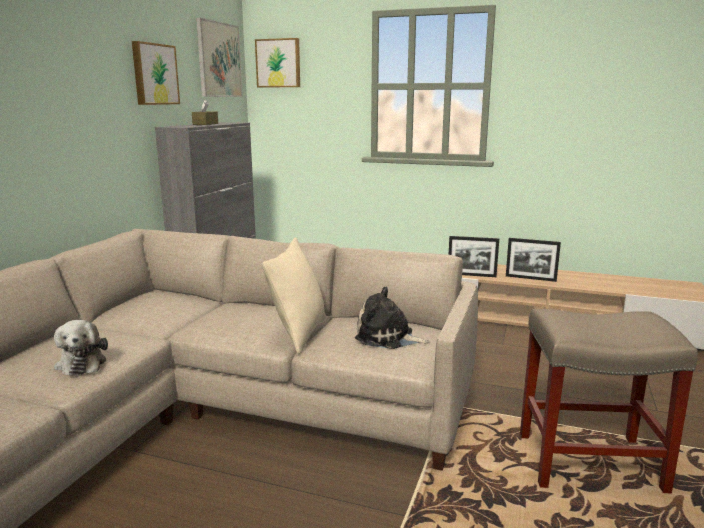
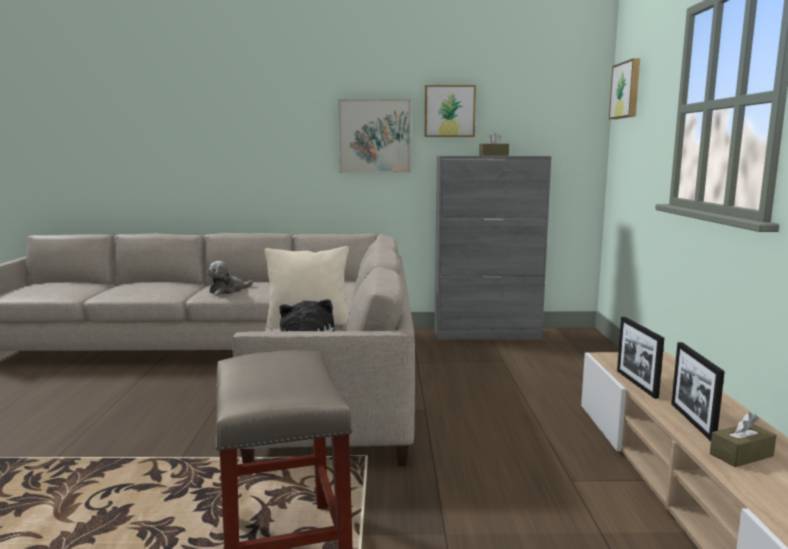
camera: 70 degrees right, 5 degrees down
(219, 60) = (556, 93): picture -> picture (374, 136)
(572, 281) = (741, 455): none -> brown tissue box

